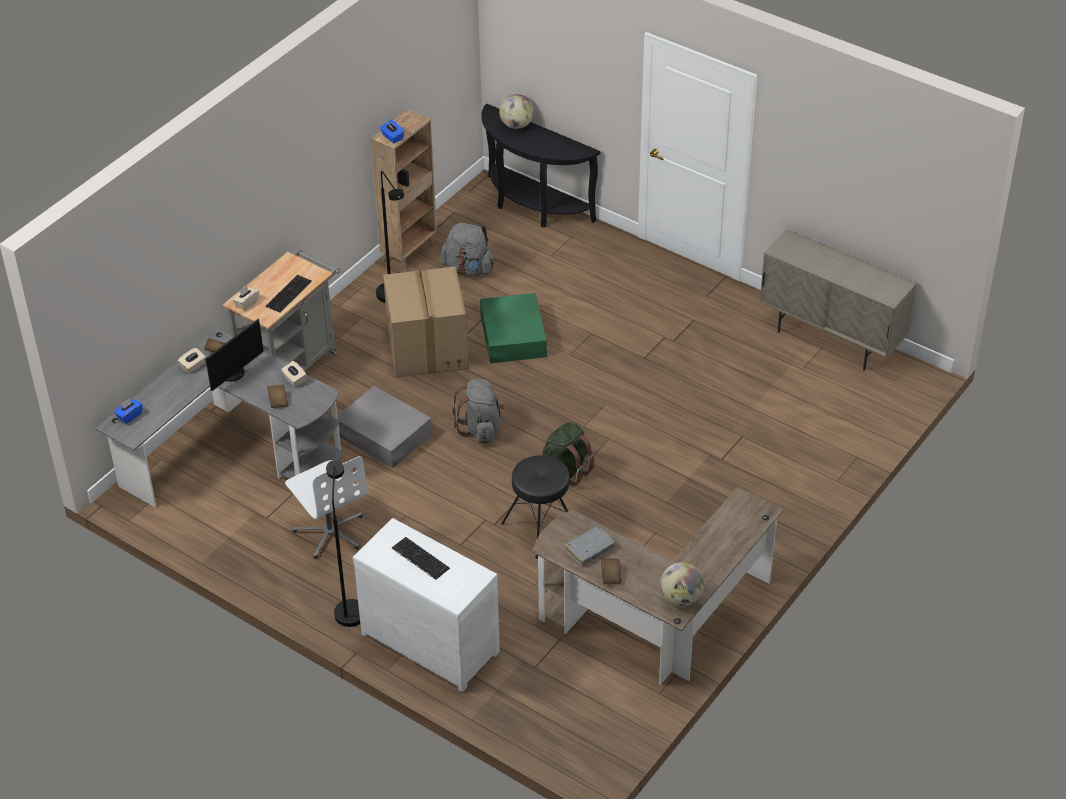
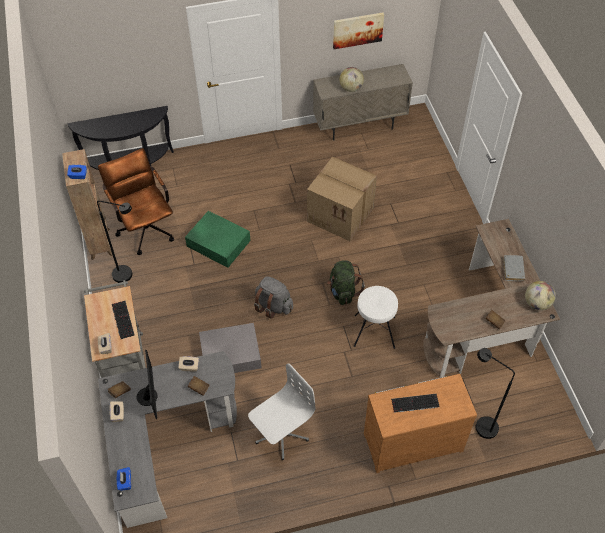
camera: 50 degrees left, 10 degrees up
(330, 532) = (281, 434): white office chair -> white office chair turned 45 degrees counterclockwise
(349, 607) = (350, 465): black floor lamp -> black floor lamp (480, 425)
(429, 349) = (186, 287): cardboard box -> cardboard box (341, 214)
(431, 639) = (411, 440): white dresser -> brown dresser
(468, 269) = (145, 227): grey backpack -> brown office chair
(517, 125) = (102, 123): globe -> globe (351, 88)
(541, 528) = (374, 331): black stool -> white stool
(590, 549) = (466, 318): grey book -> grey book (513, 270)
(856, 190) = (357, 30): none -> picture

